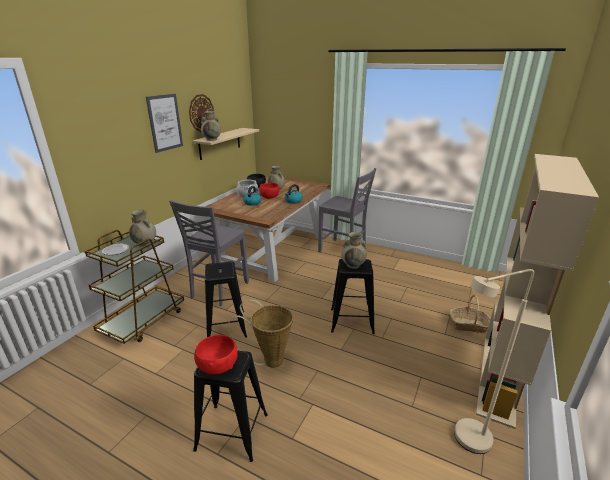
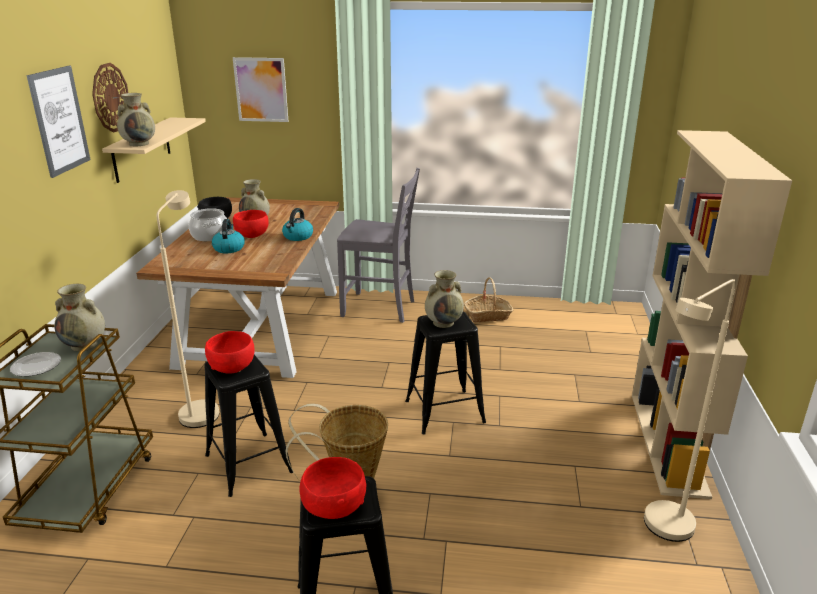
camera: 20 degrees left, 0 degrees up
(218, 269) = (232, 367): none -> red bowl
(218, 290) = (201, 409): grey chair -> beige floor lamp
(292, 115) = (261, 90): none -> picture
(469, 325) = (604, 382): basket -> basket (488, 315)

